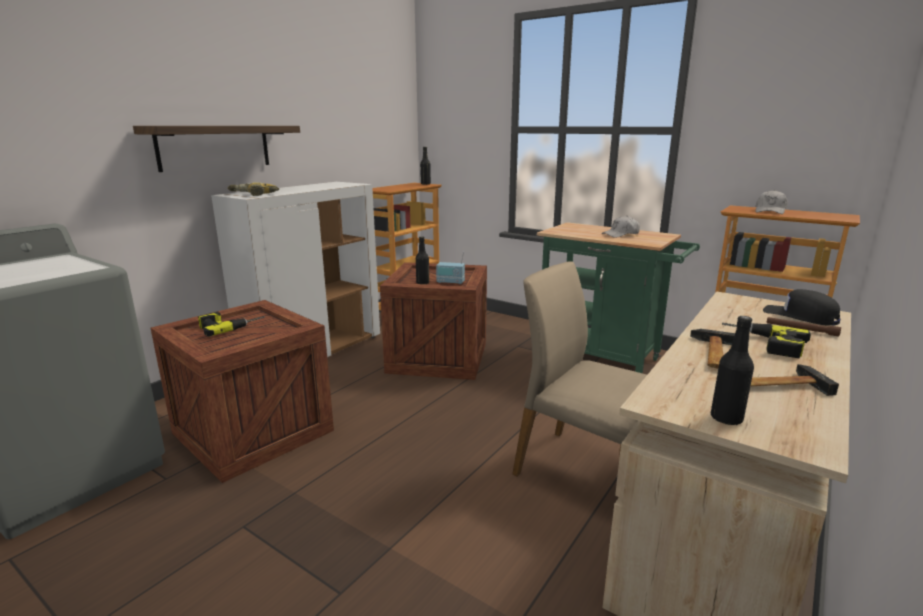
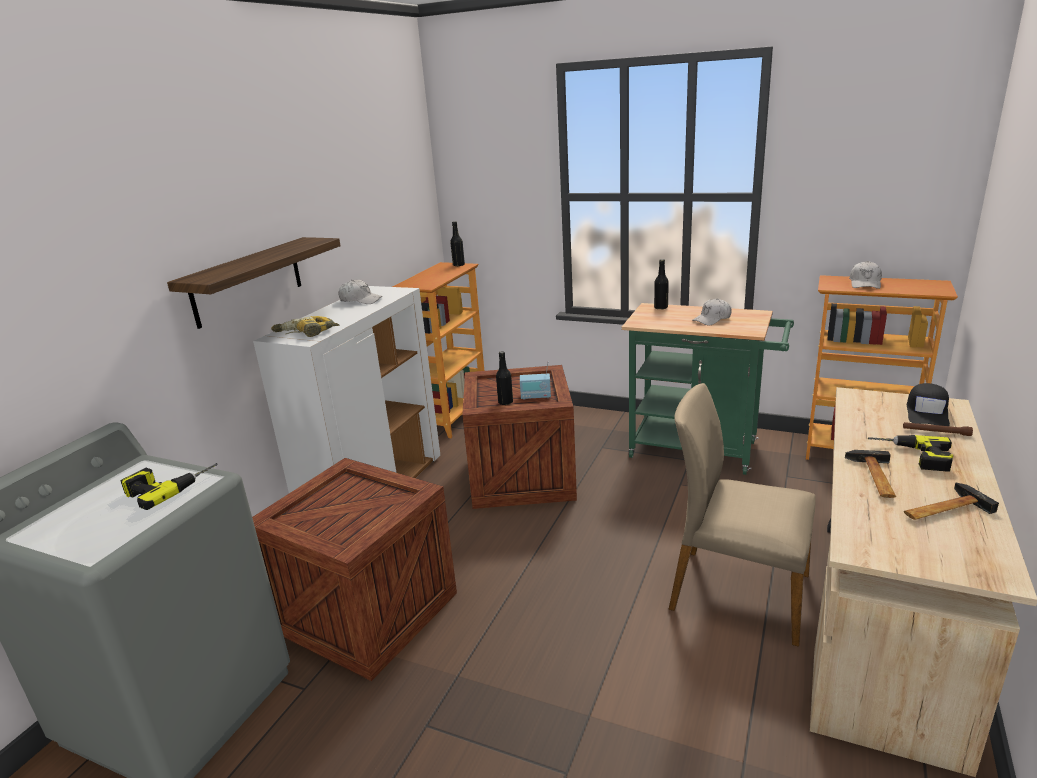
camera: 10 degrees left, 5 degrees up
(230, 326) = (332, 503): power drill -> power drill (170, 485)
(319, 185) = (360, 300): none -> white cap
(726, 418) = (922, 557): black bottle -> black bottle (661, 308)
(800, 316) = (927, 412): black cap -> black cap turned 105 degrees counterclockwise

